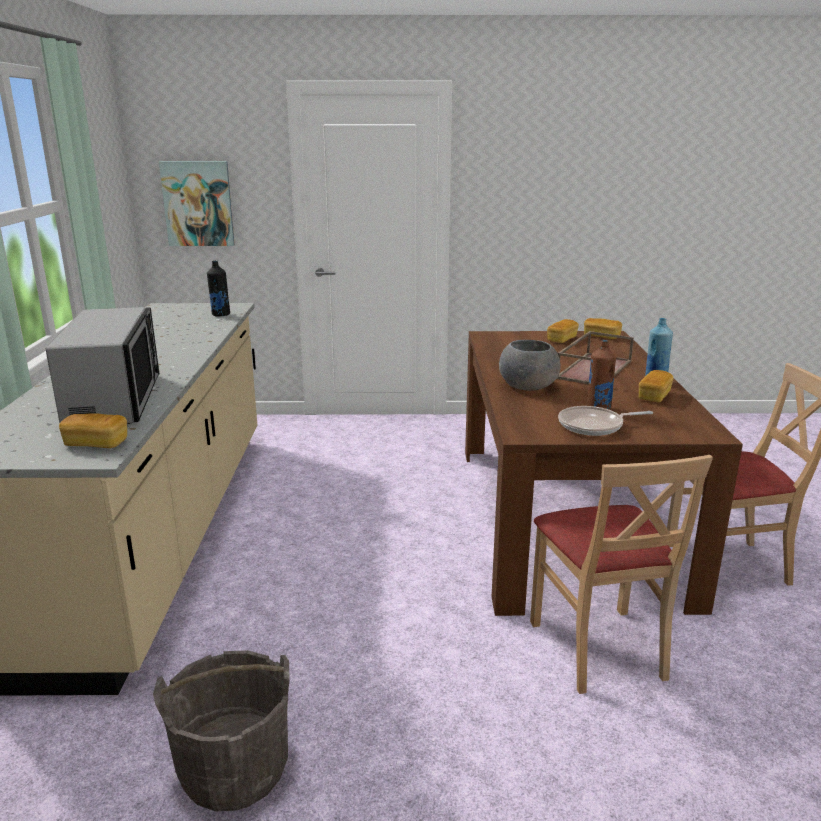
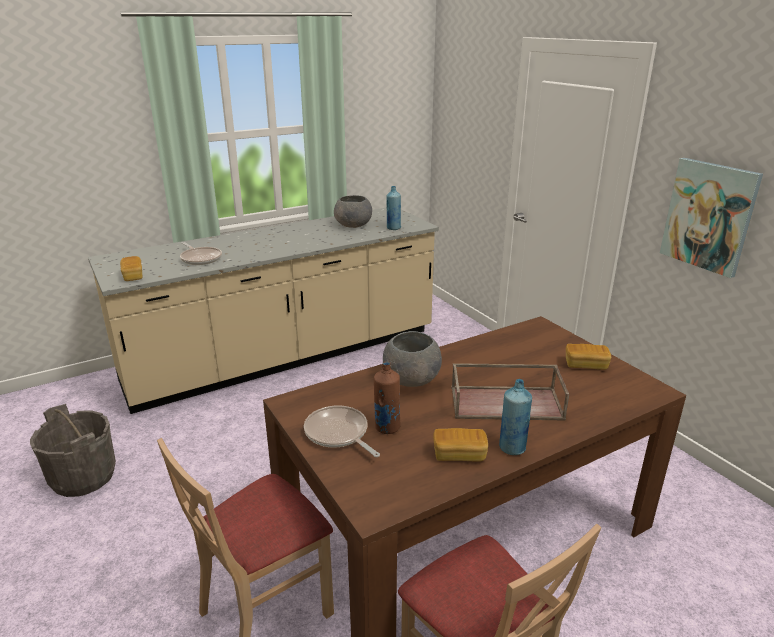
camera: 60 degrees right, 5 degrees up
(115, 400) = (200, 258): microwave -> frying pan
(173, 325) = (353, 225): none -> grey bowl
(198, 203) = (461, 137): picture -> picture (709, 216)
(220, 314) = (393, 228): black bottle -> blue bottle
(601, 336) = (635, 385): bread -> none

